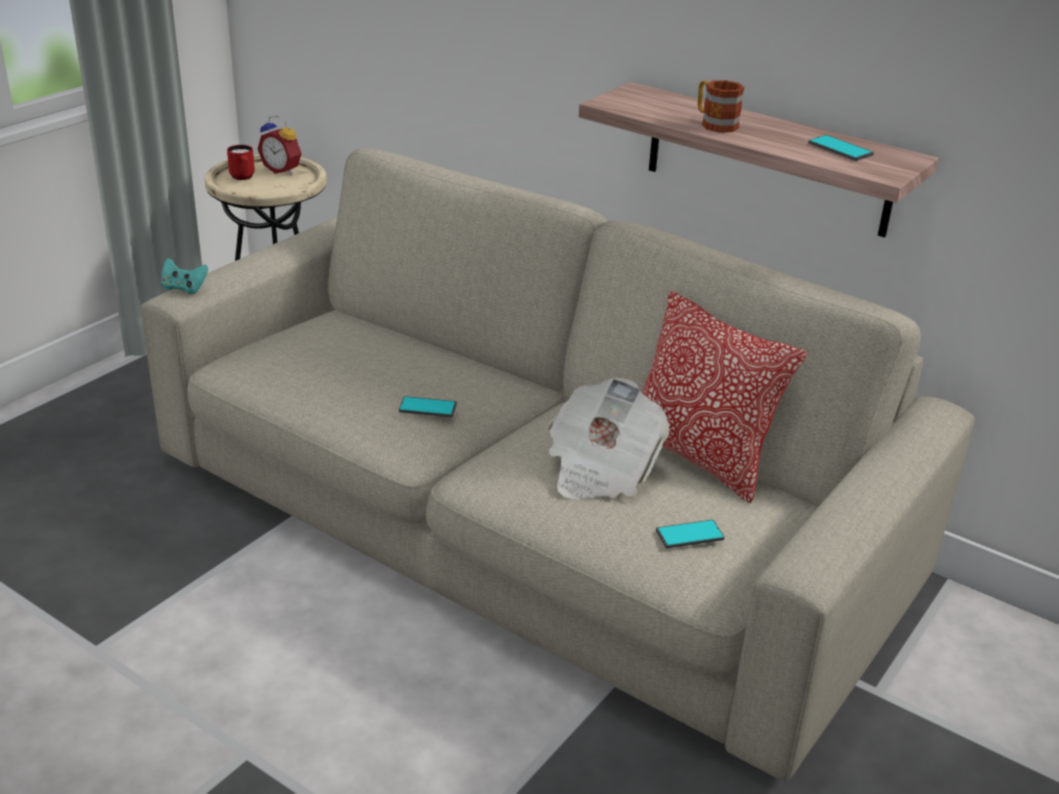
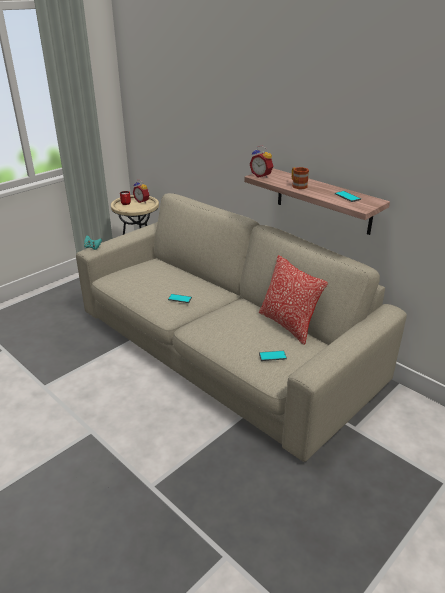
camera: 10 degrees right, 0 degrees up
(601, 468) = (243, 327): newspaper -> none
(620, 102) = (261, 176): none -> alarm clock

